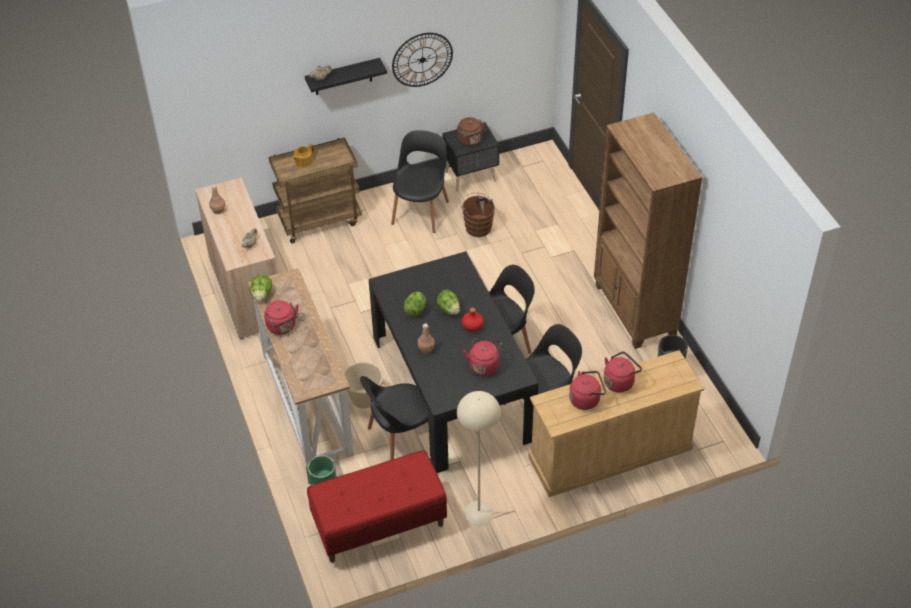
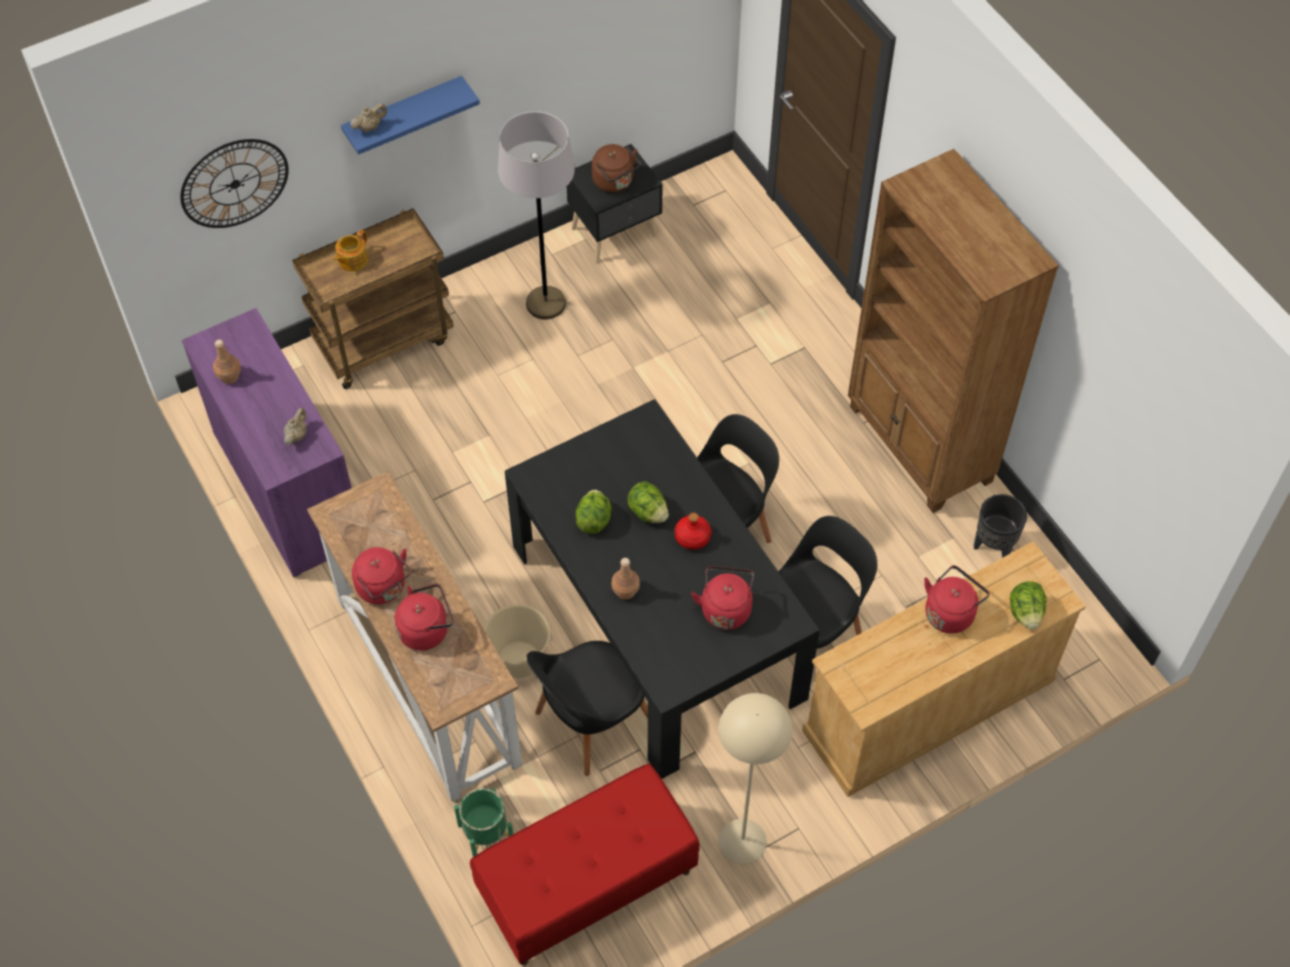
camera: 10 degrees left, 10 degrees up
(246, 292) = (289, 488): beige cabinet -> purple cabinet
(262, 295) = (336, 531): lettuce -> lettuce (1025, 613)
(343, 77) = (404, 115): black shelf -> blue shelf
(421, 210) = (546, 303): black chair -> grey floor lamp
(422, 59) = (530, 67): wall clock -> wall clock (234, 183)
(477, 226) = (642, 322): brown bucket -> none
(586, 399) = (903, 652): red kettle -> red kettle (426, 629)

